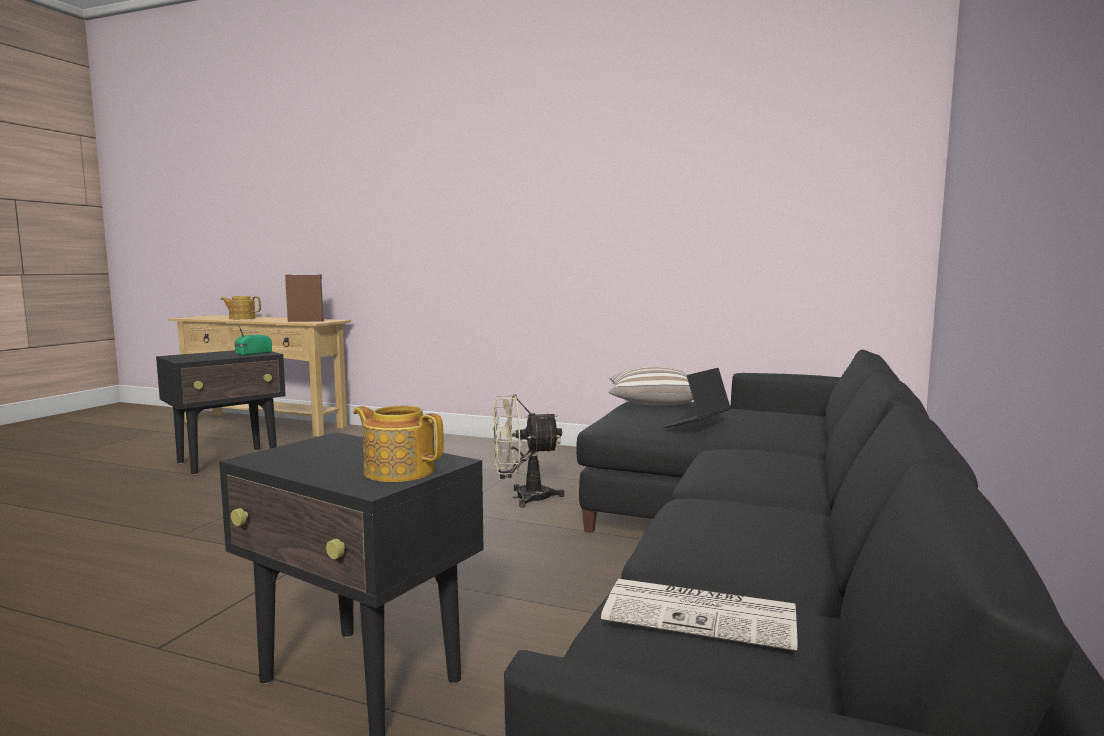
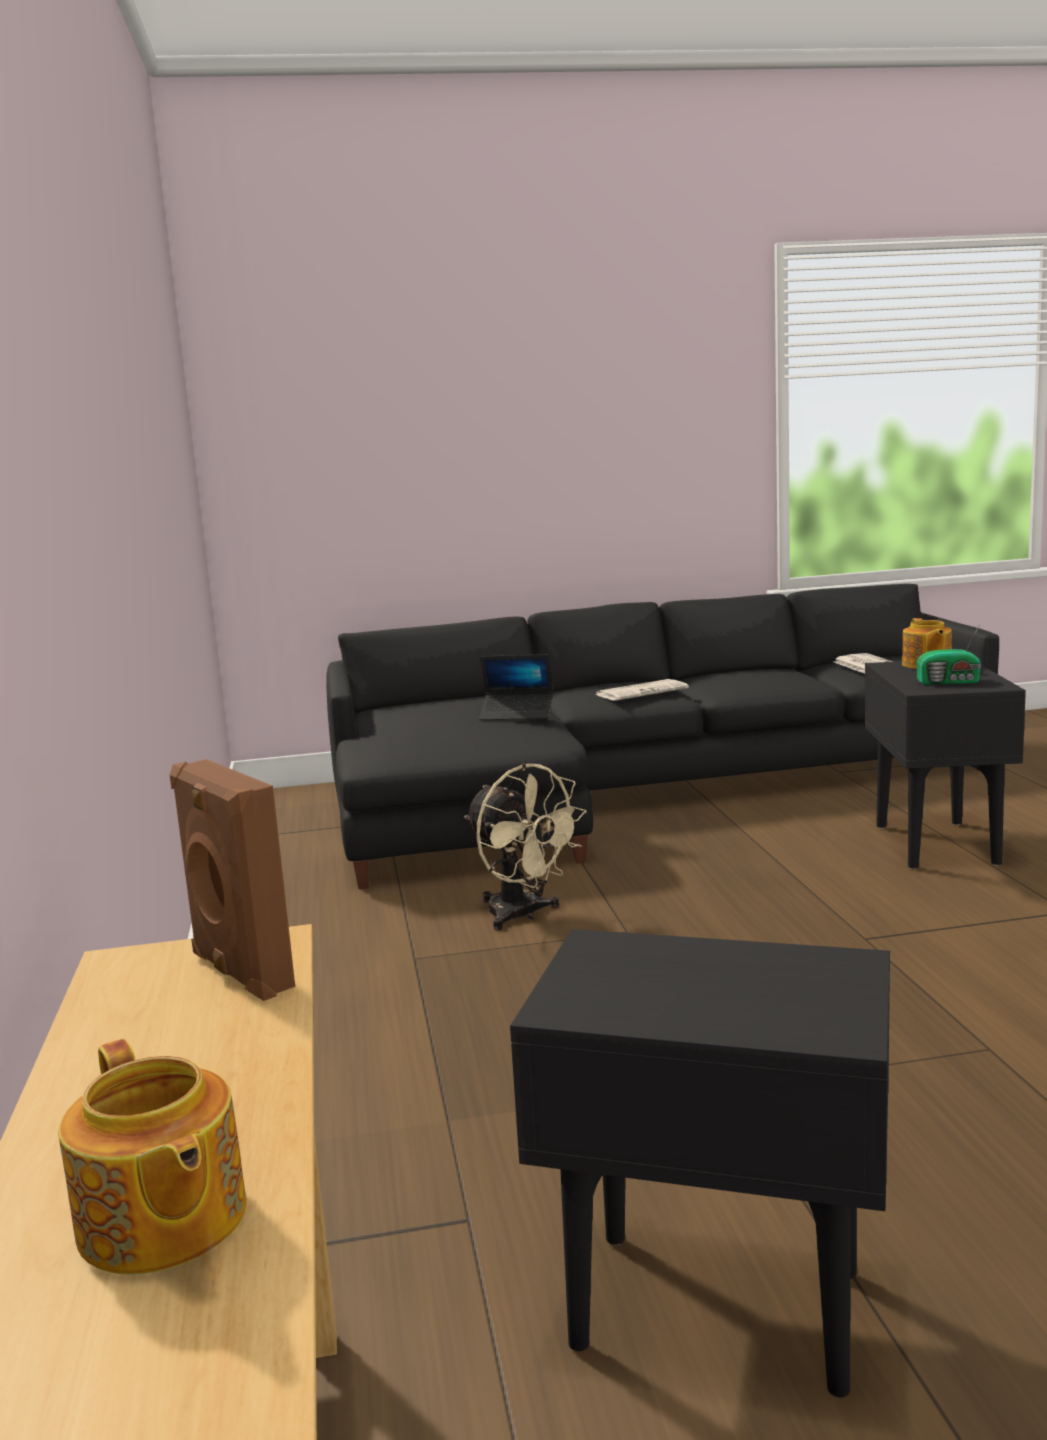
camera: 120 degrees left, 5 degrees up
(252, 353) = (623, 962): radio -> radio (950, 682)
(651, 403) = (417, 744): pillow -> none
(737, 469) = (642, 691): none -> newspaper

